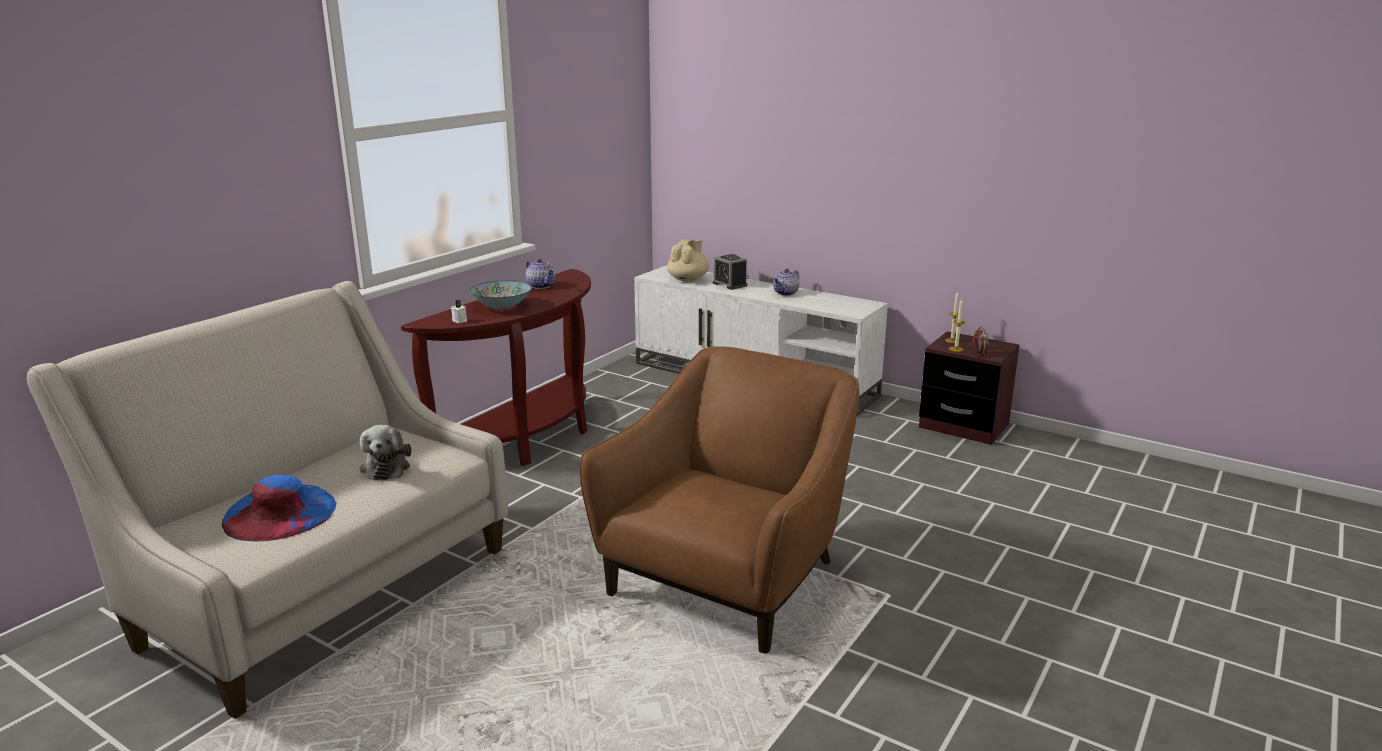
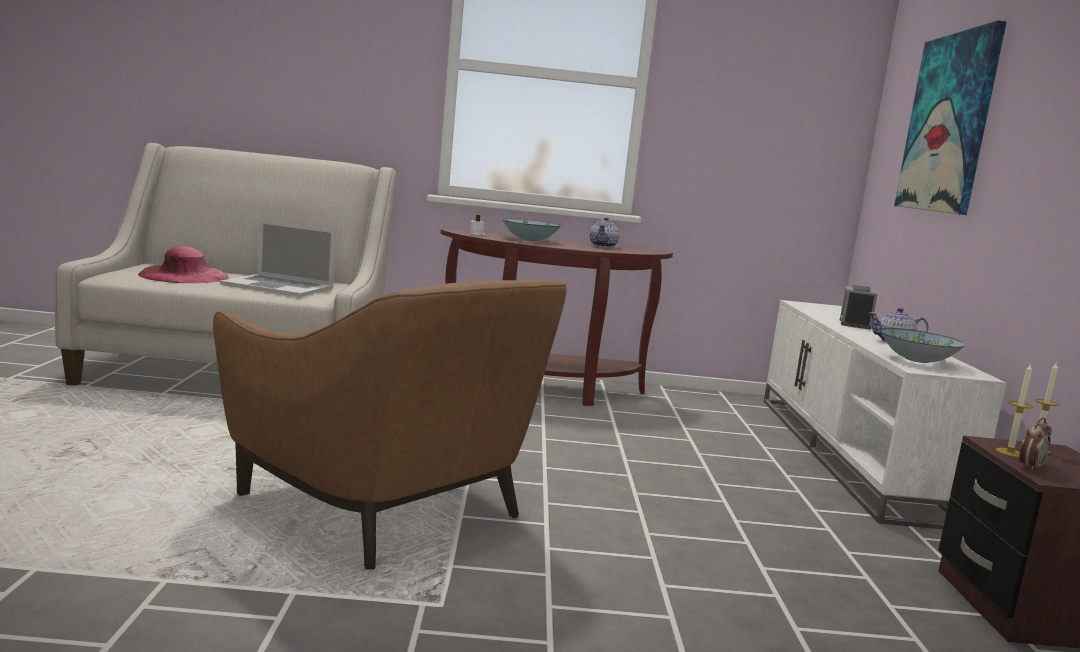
camera: 55 degrees right, 10 degrees down
(279, 512) = (184, 275): blue hat -> pink hat
(386, 467) = (278, 286): plush toy -> laptop
(688, 279) = (825, 312): beige teapot -> none
(728, 579) = (386, 505): brown armchair -> brown armchair turned 45 degrees clockwise
(763, 123) = (948, 123): none -> picture
(834, 305) = (917, 360): none -> bowl

